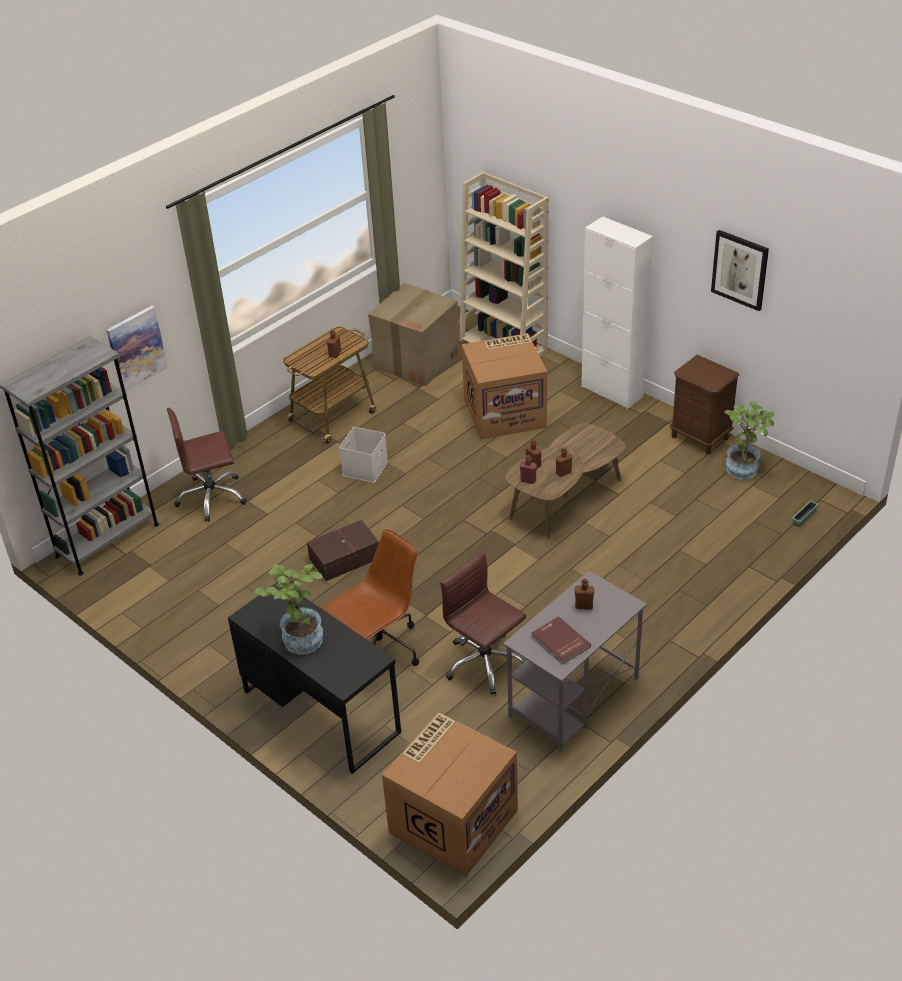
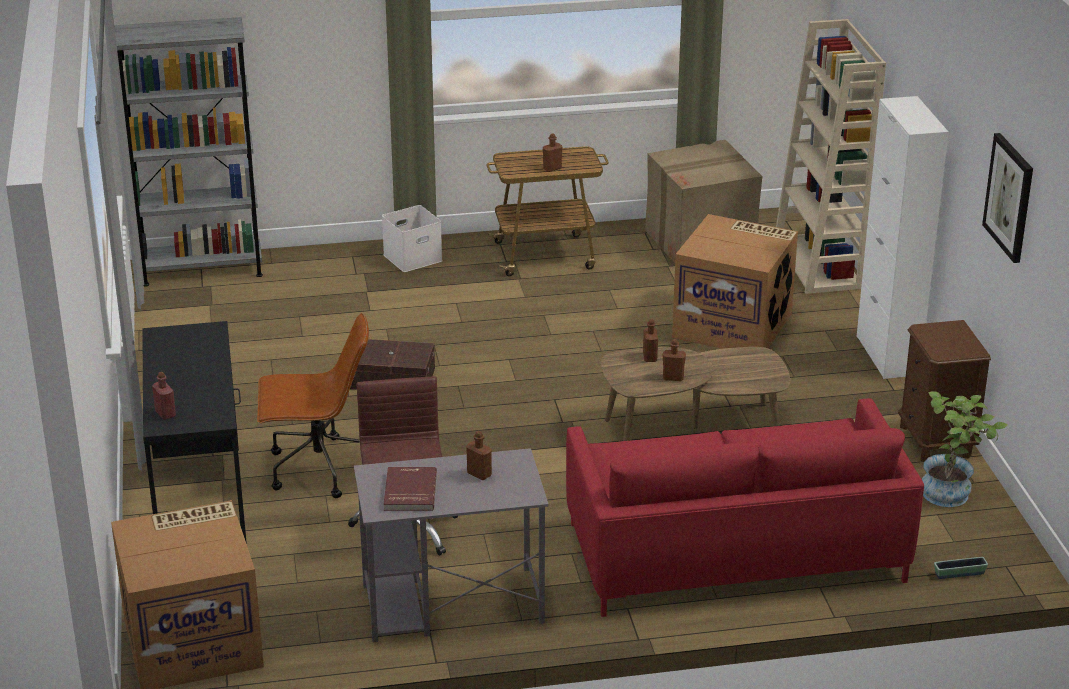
camera: 35 degrees right, 10 degrees down
(136, 348) = (304, 60): picture -> none
(211, 497) = (337, 275): brown office chair -> none
(299, 637) = (178, 371): potted plant -> none
(364, 467) = (516, 312): white storage box -> white storage box (413, 257)
(528, 480) = (624, 368): red bottle -> red bottle (165, 413)
(682, 569) = (735, 552): none -> red sofa

